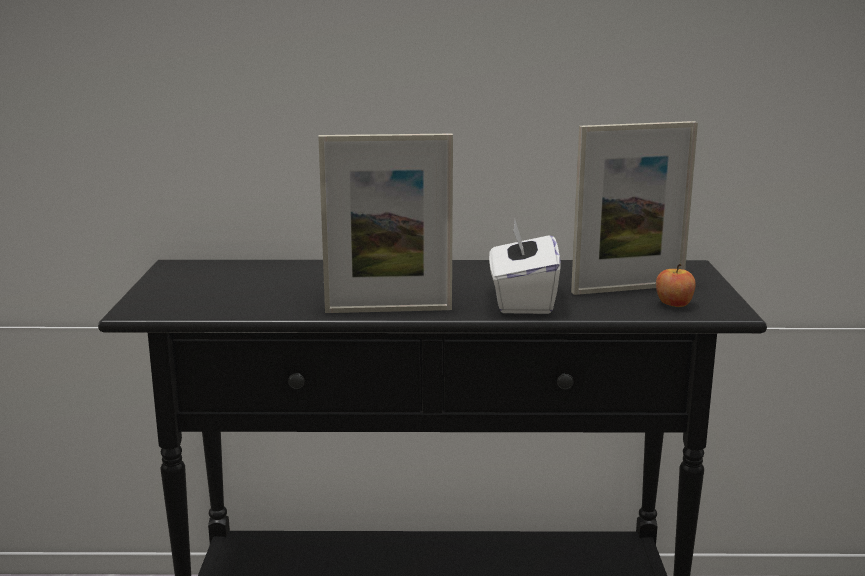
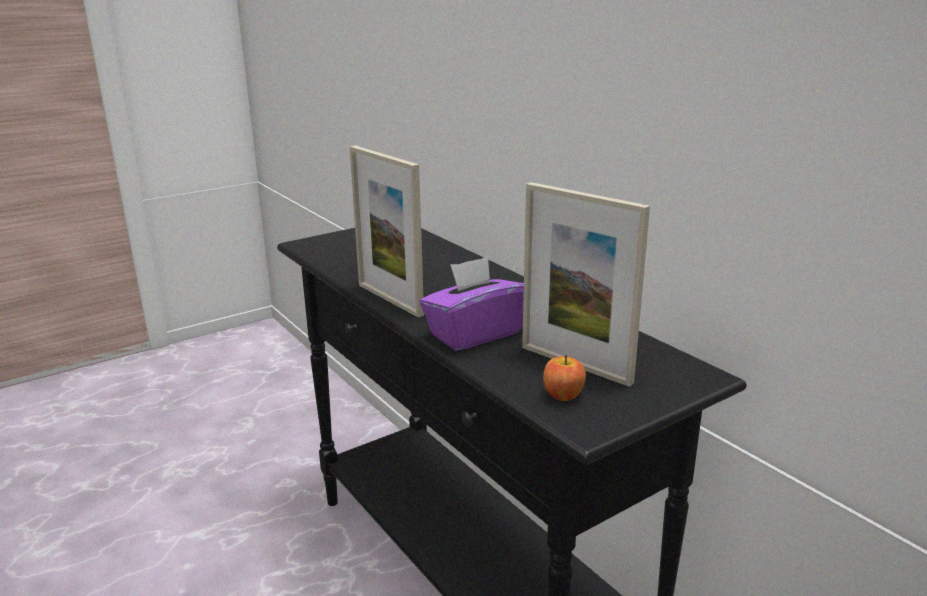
camera: 55 degrees right, 5 degrees up
(522, 301) = (474, 334): white tissue box -> purple tissue box

